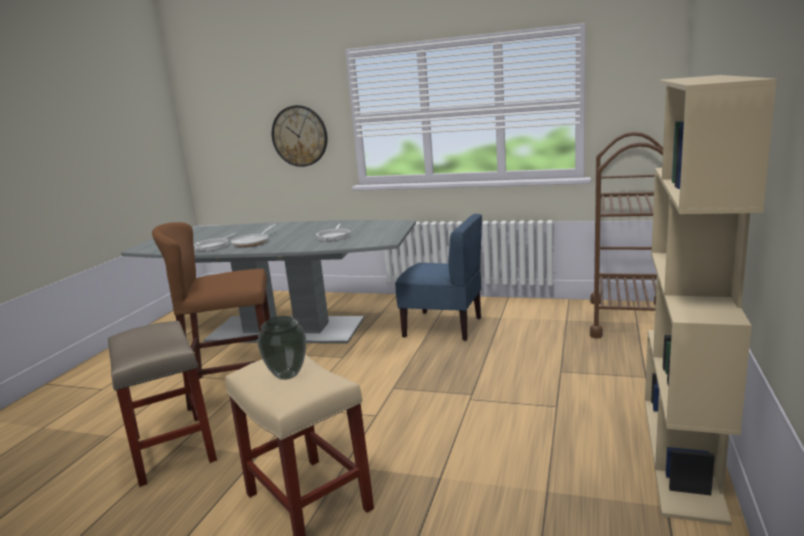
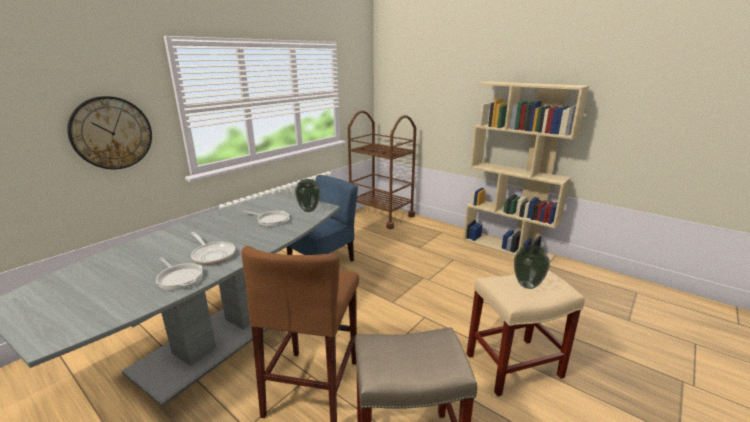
camera: 70 degrees left, 5 degrees up
(371, 239) = (309, 210): none -> vase

